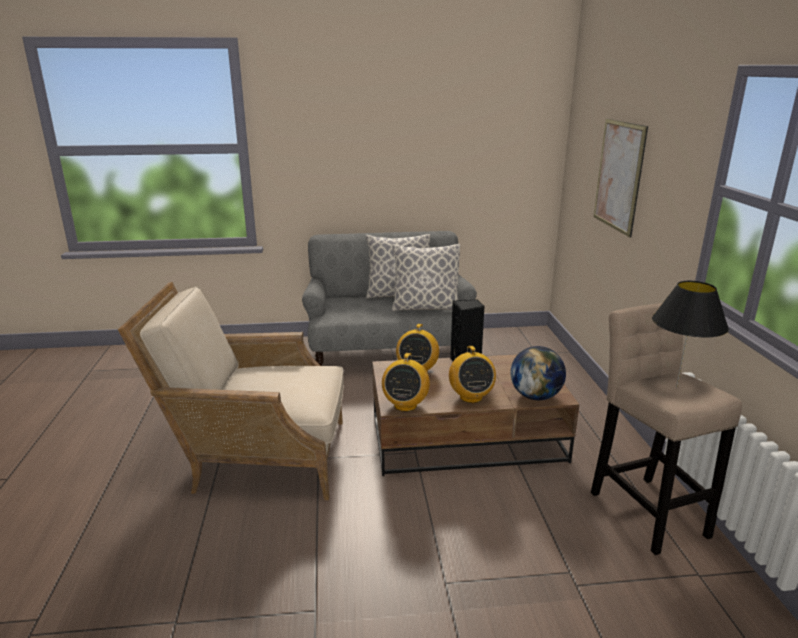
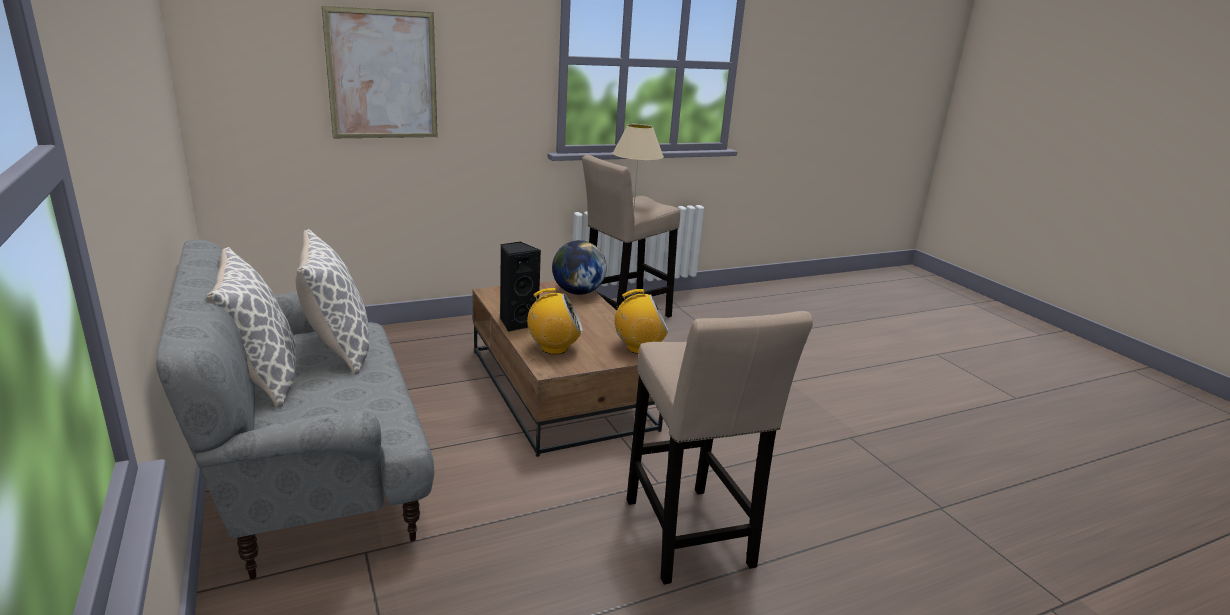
camera: 110 degrees left, 0 degrees up
(257, 457) = (689, 538): beige armchair -> beige stool
(470, 397) = (598, 318): radio -> none
(676, 387) = (633, 207): black table lamp -> beige table lamp

